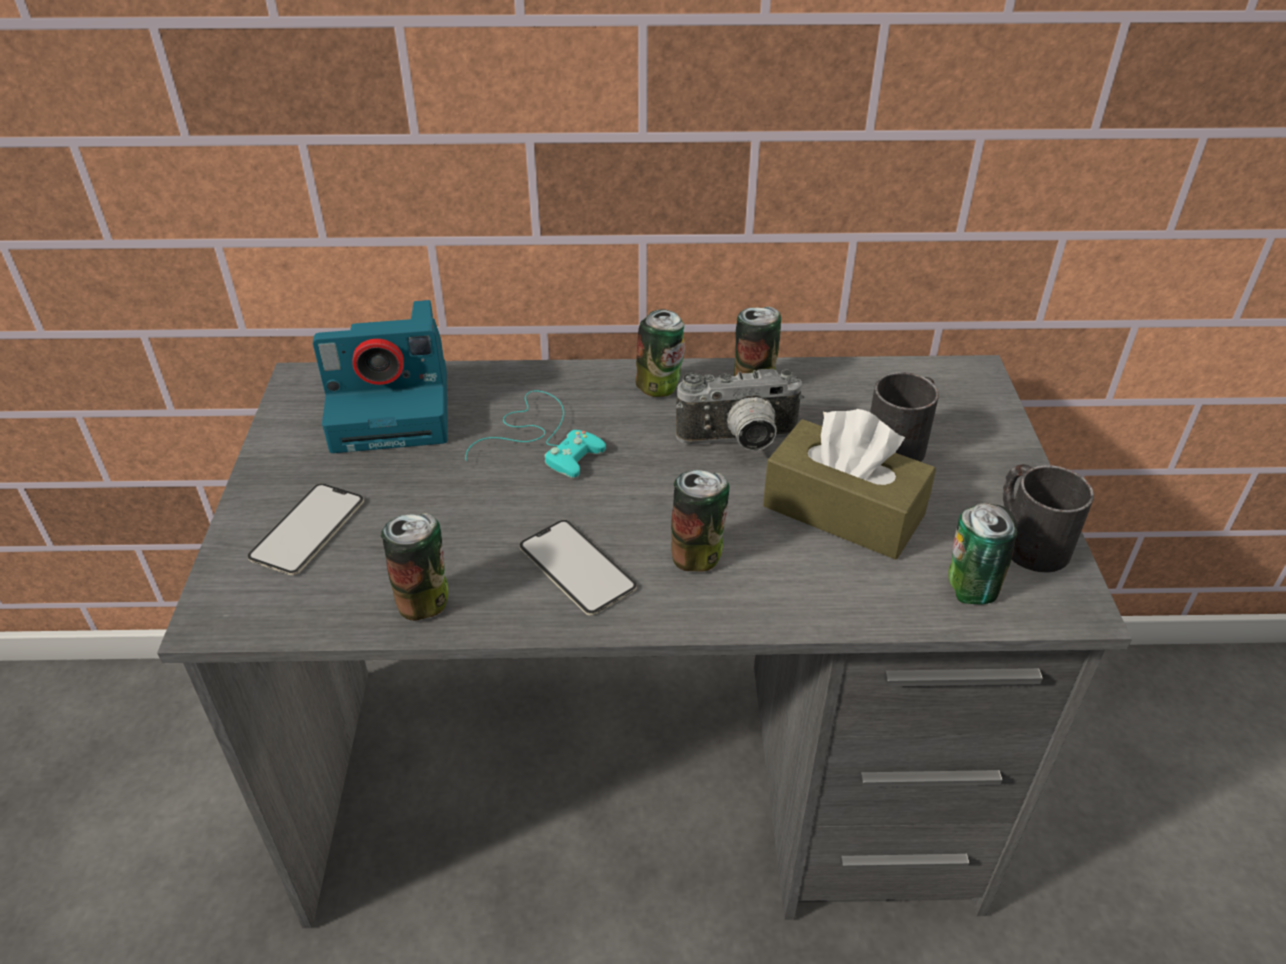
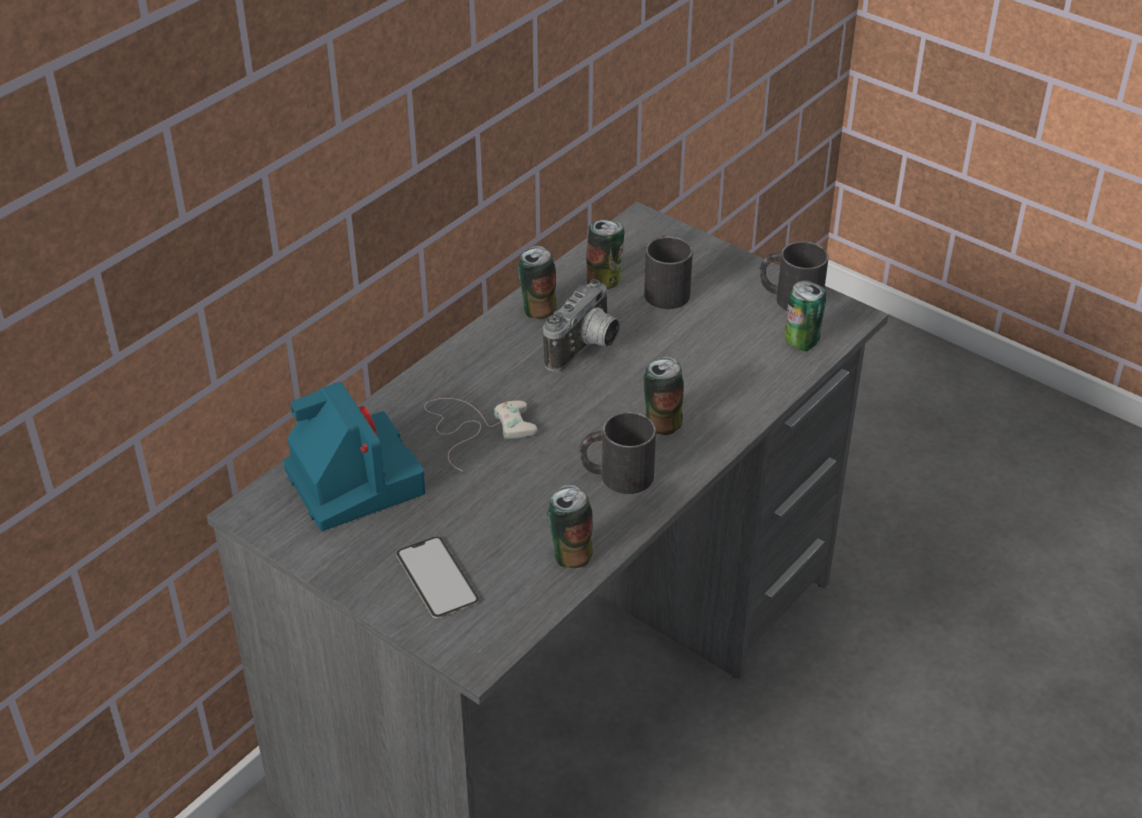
camera: 50 degrees left, 0 degrees up
(394, 408) = (352, 479): camera -> camera turned 60 degrees counterclockwise
(542, 437) = (475, 427): turquoise game controller -> white game controller
(577, 567) = (616, 475): phone -> black mug
(660, 387) = (490, 349): can -> can (604, 280)
(843, 510) = (693, 346): brown tissue box -> none

